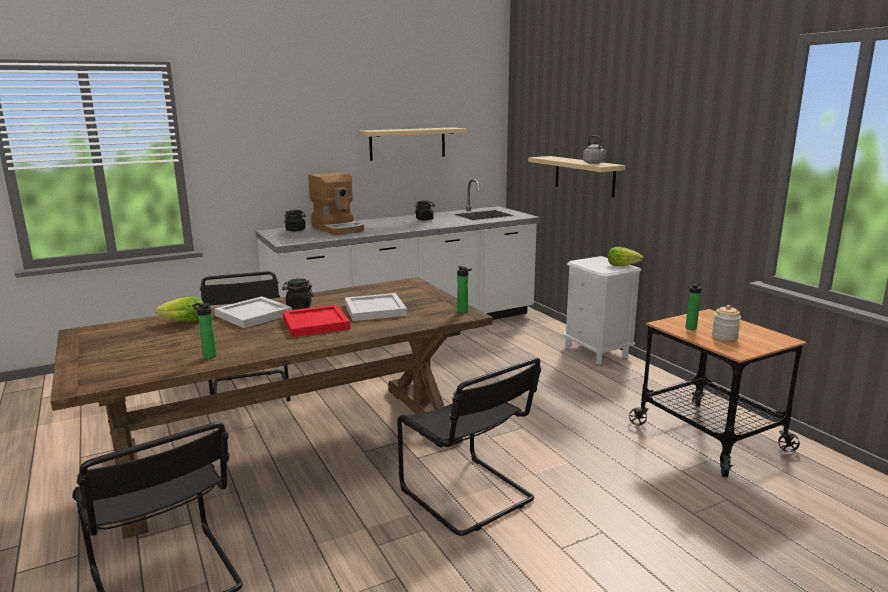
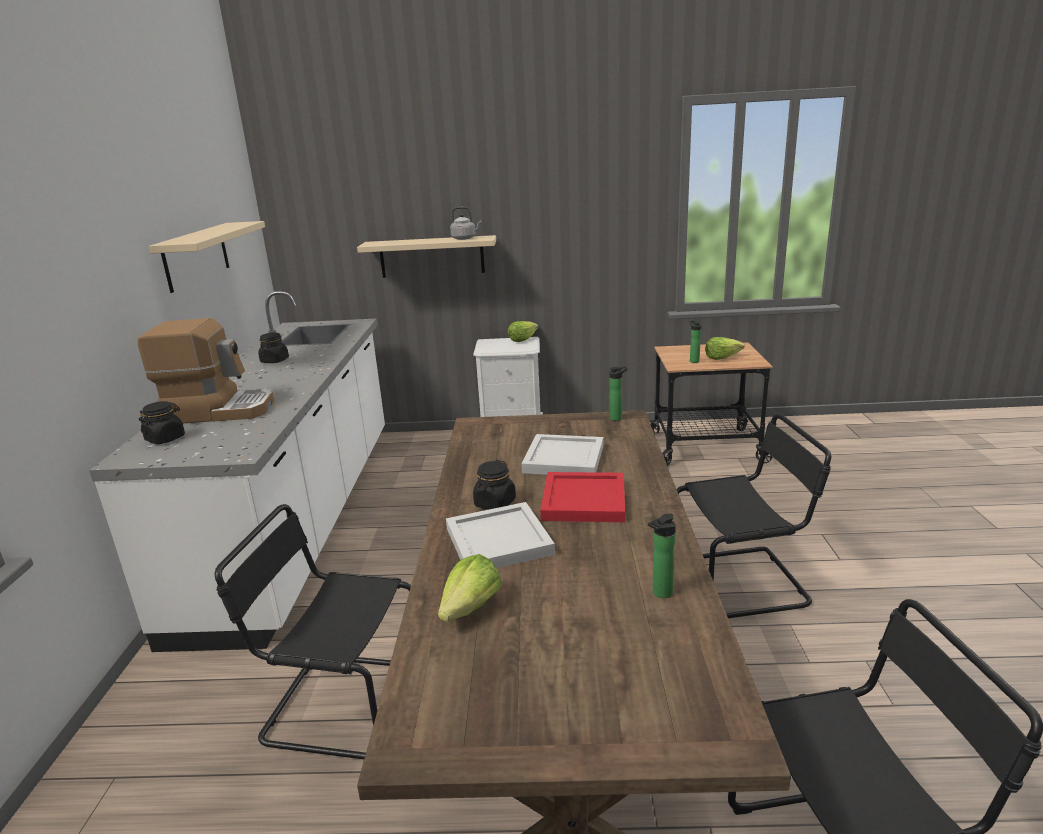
camera: 60 degrees left, 5 degrees up
(724, 336) = (722, 358): jar -> lettuce

